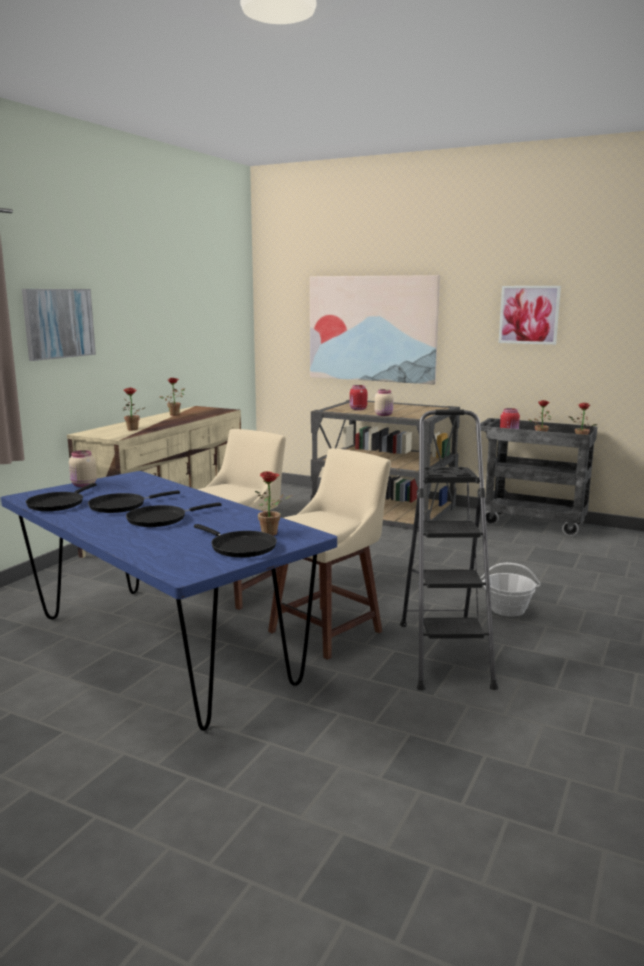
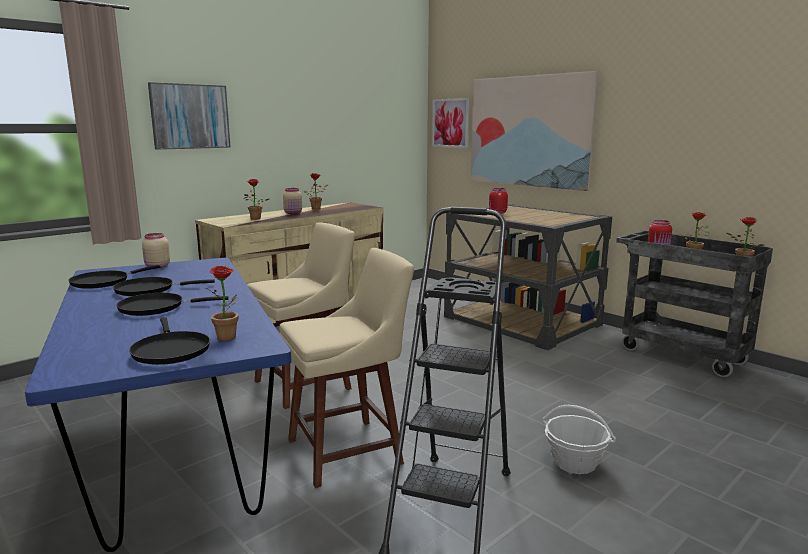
camera: 20 degrees right, 0 degrees up
(384, 415) = (515, 219): beige jar -> beige jar (293, 213)
(529, 315) = (696, 112): picture -> picture (450, 123)

